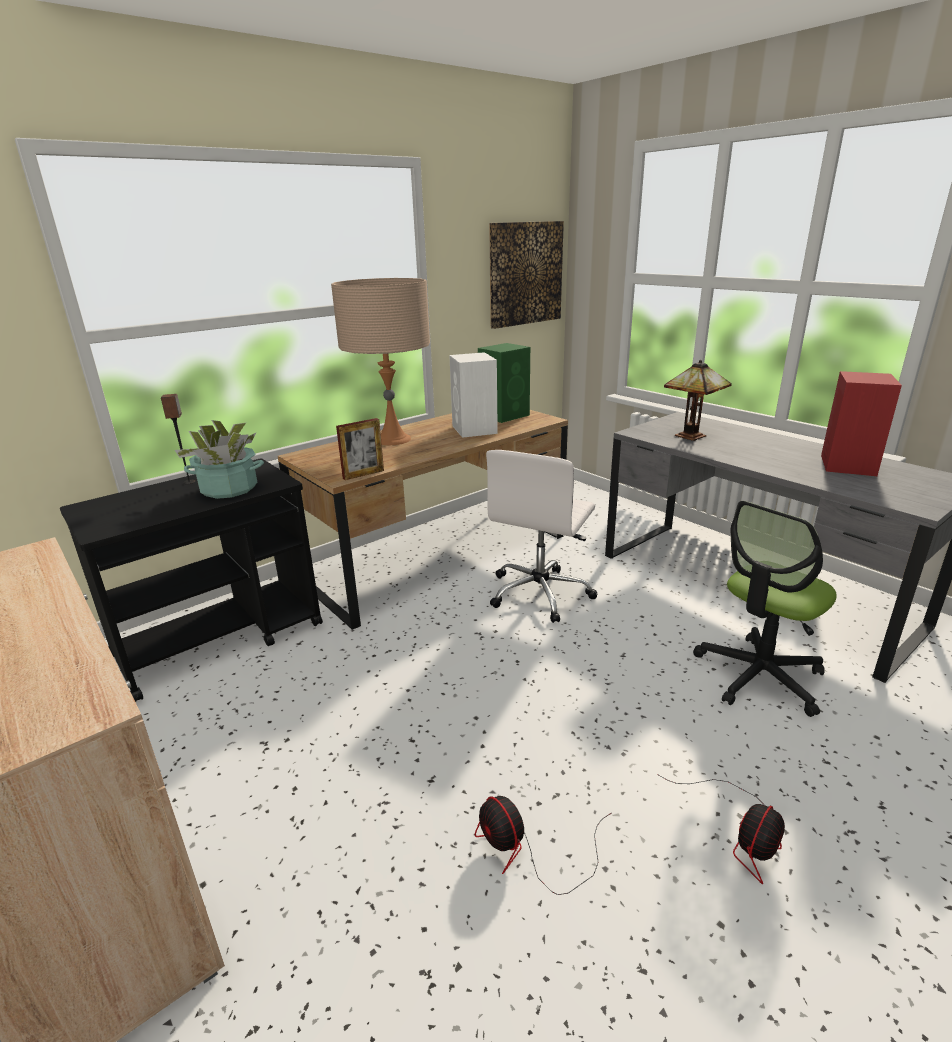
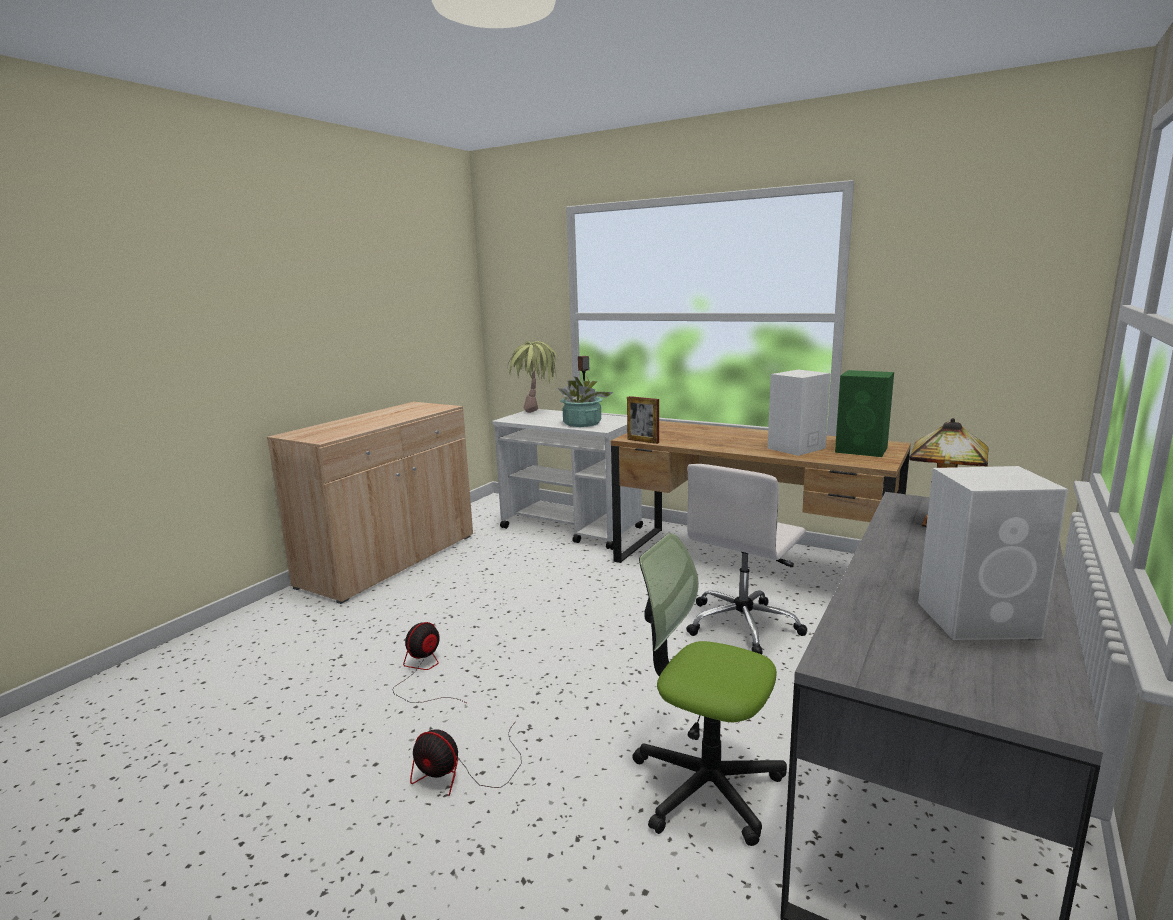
camera: 70 degrees right, 10 degrees down
(115, 510) = (535, 415): none -> potted plant
(221, 639) = (572, 528): black cart -> white cart
(392, 439) = (729, 434): beige table lamp -> none
(525, 274) = (1010, 299): picture -> none
(540, 593) = (743, 625): white office chair -> white office chair turned 60 degrees counterclockwise
(847, 464) = (979, 619): red speaker -> white speaker

